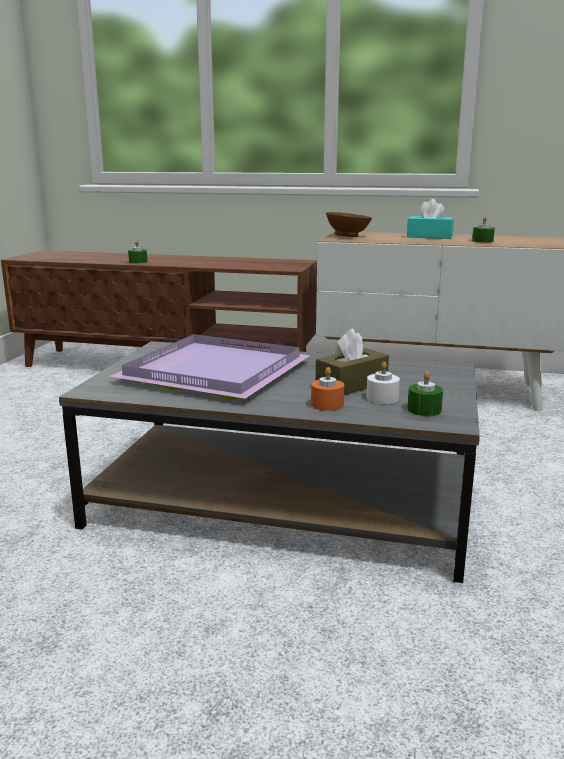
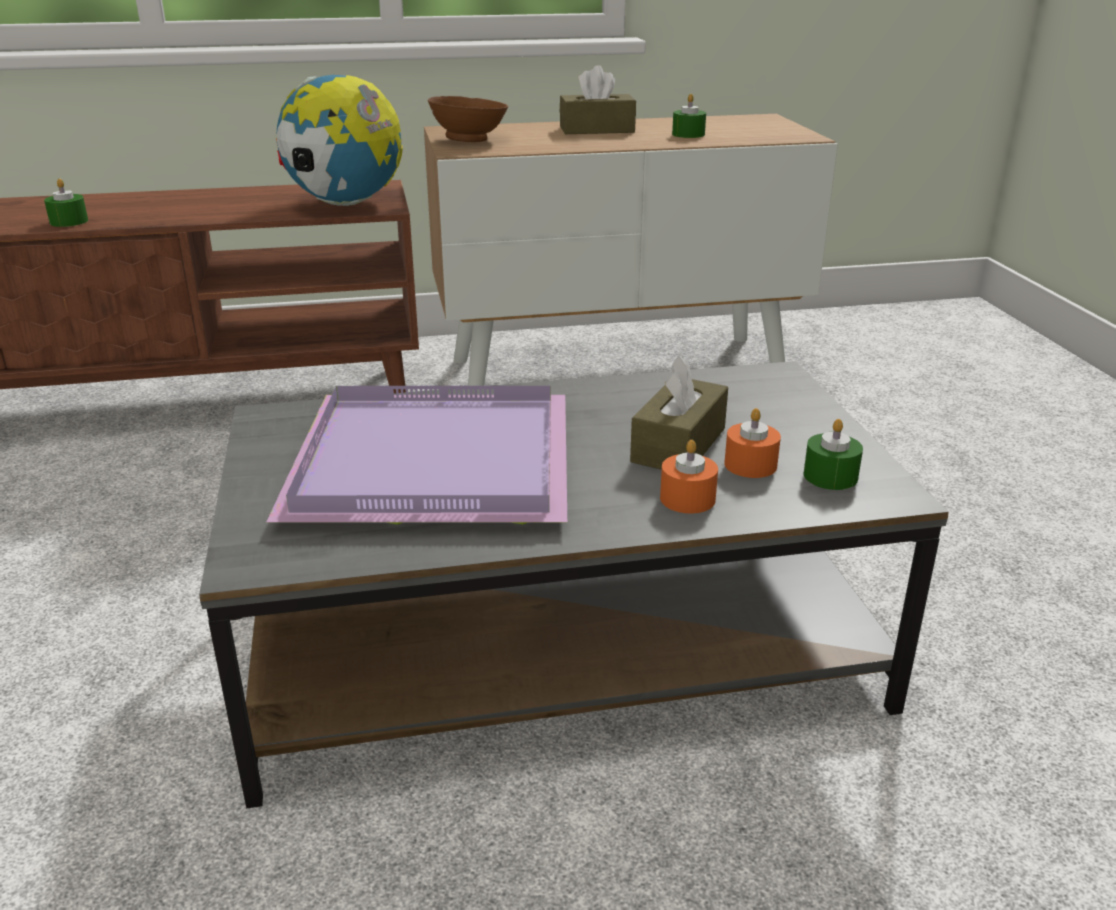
camera: 25 degrees left, 10 degrees up
(273, 266) = (344, 204): none -> globe
(382, 398) = (750, 465): white candle -> orange candle
(429, 237) = (597, 130): turquoise tissue box -> brown tissue box

